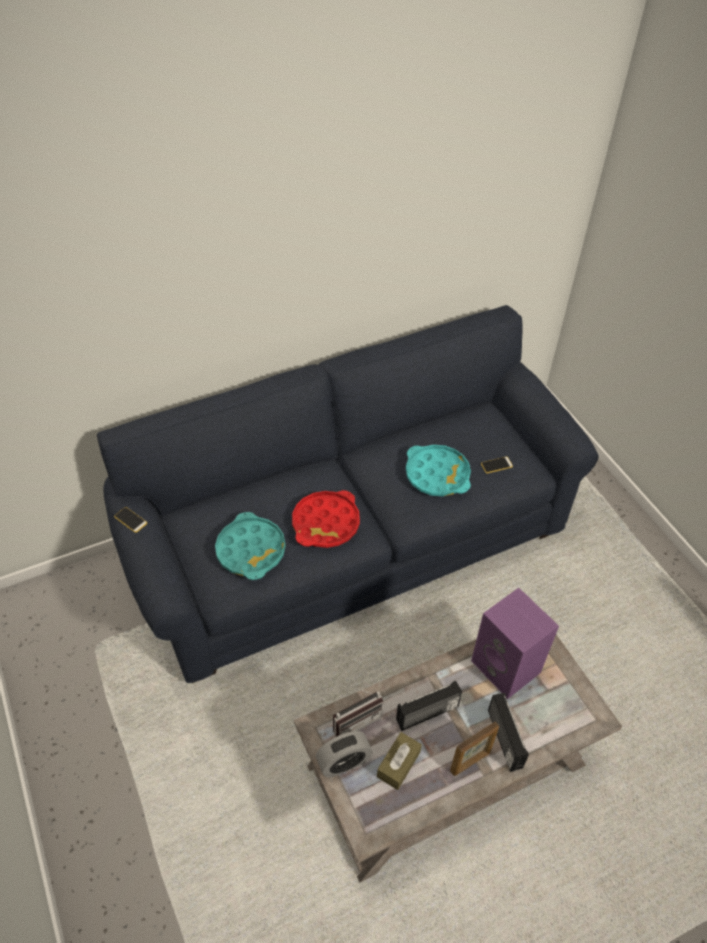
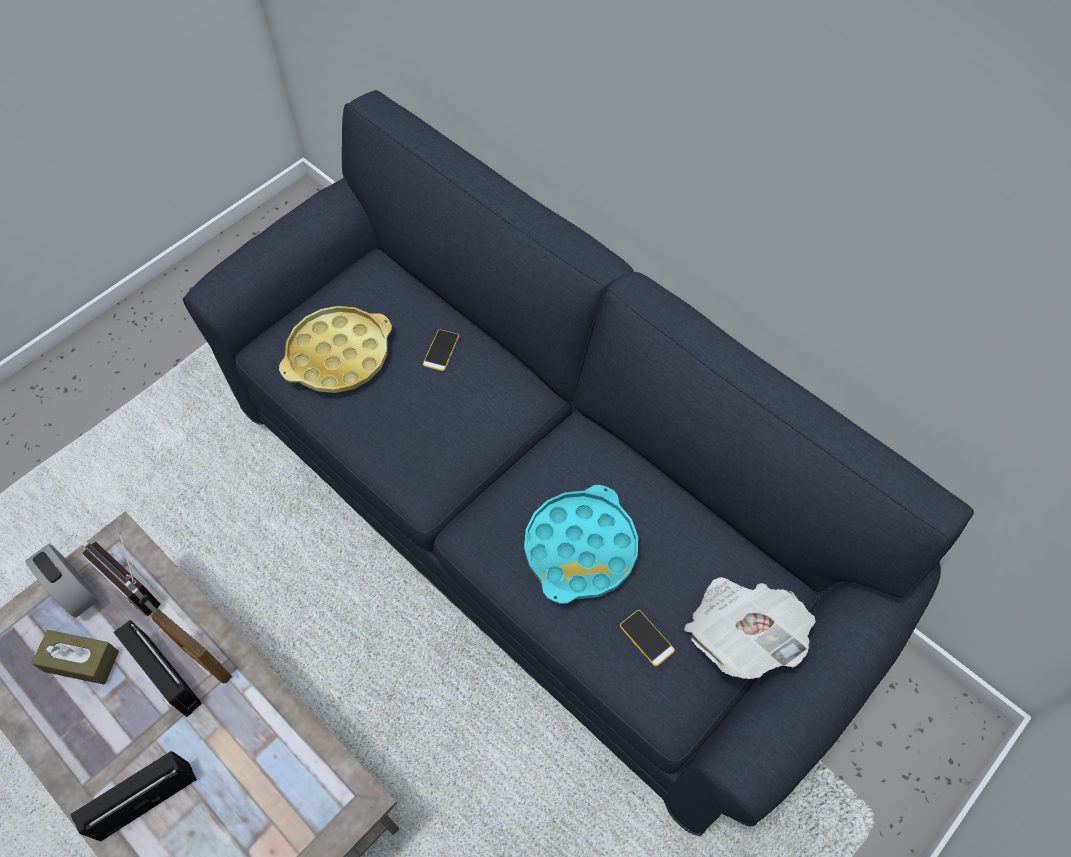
camera: 70 degrees right, 10 degrees up
(130, 520) = (316, 204): phone -> phone (441, 350)
(251, 550) = (339, 355): turquoise tray -> yellow tray
(326, 523) = (418, 426): red tray -> none
(470, 761) = (101, 760): picture frame -> picture frame (205, 661)
(506, 430) = (741, 633): none -> newspaper
(507, 667) = (272, 774): purple speaker -> none

